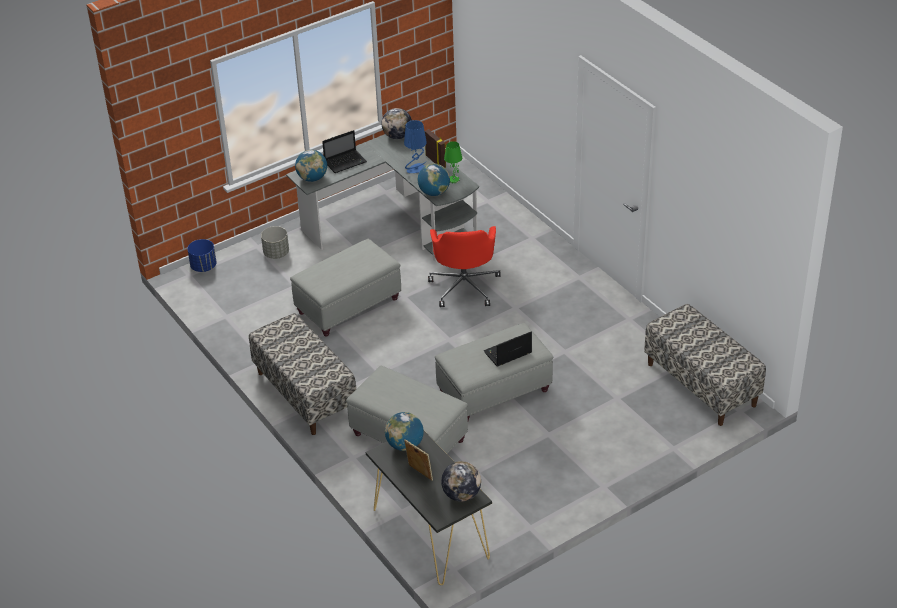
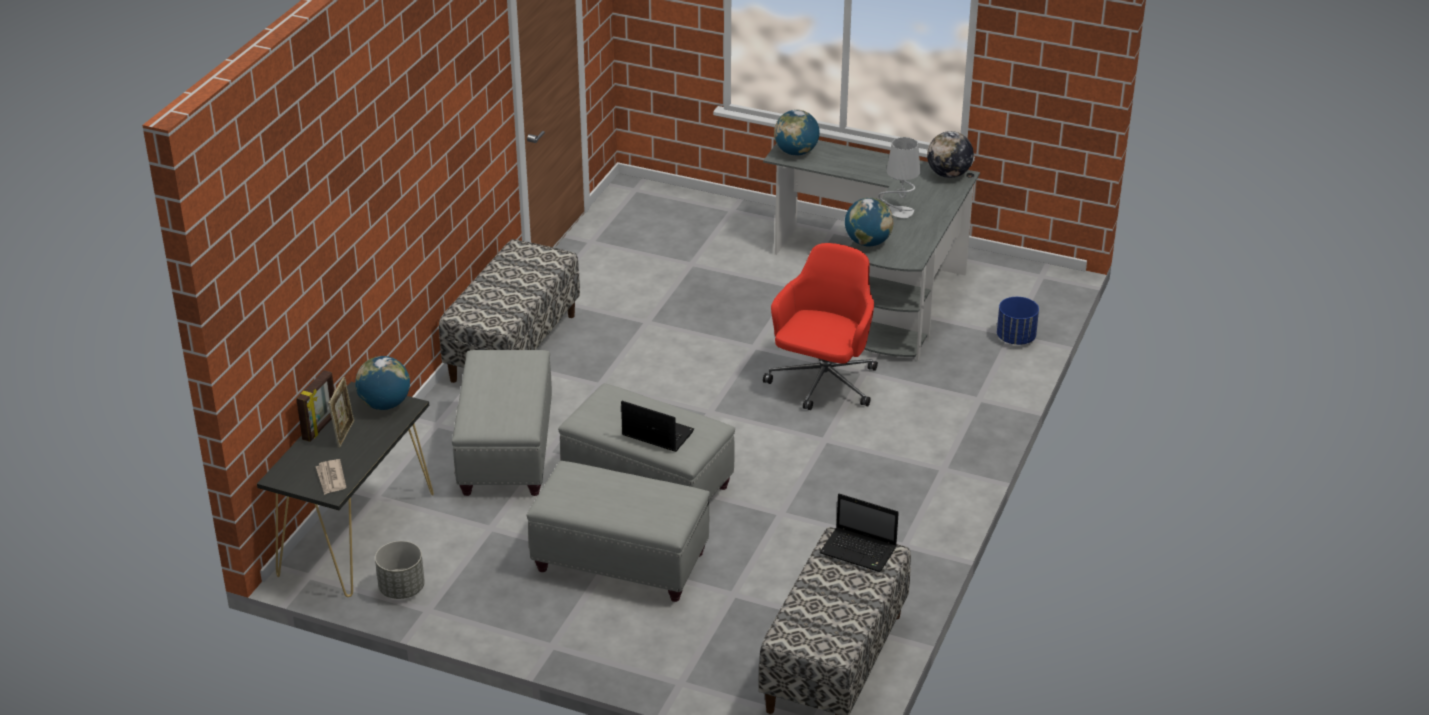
camera: 55 degrees right, 5 degrees down
(204, 266) = (659, 192): blue planter -> blue planter (1016, 338)
(276, 253) = (733, 228): grey planter -> grey planter (401, 589)
(346, 162) = (854, 161): laptop -> laptop (860, 551)
(349, 305) = (696, 314): grey ottoman -> grey ottoman (621, 562)
(416, 169) = (899, 212): blue table lamp -> grey table lamp
(436, 161) = (933, 220): picture frame -> picture frame (320, 427)
(454, 179) = (911, 246): green table lamp -> none
(461, 495) = (331, 478): globe -> newspaper
(464, 286) = (823, 383): red office chair -> red office chair turned 150 degrees clockwise

